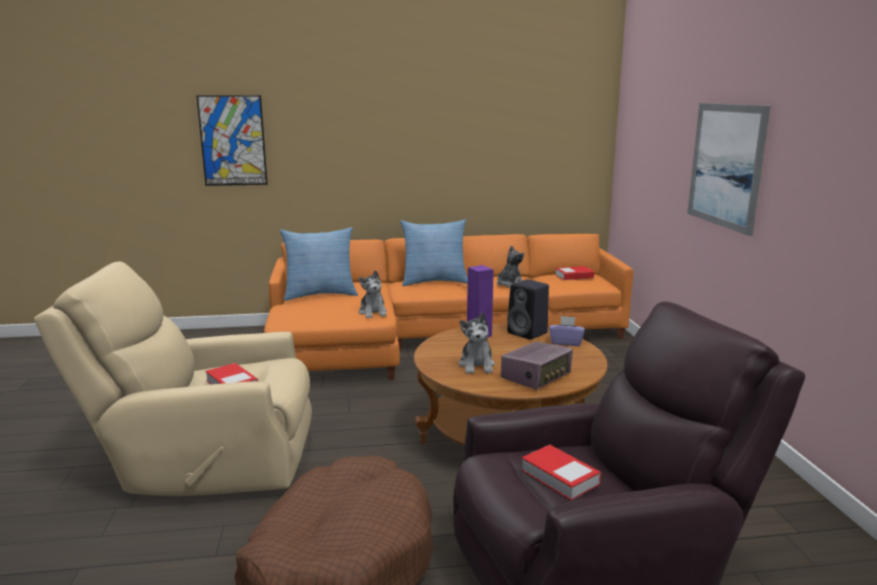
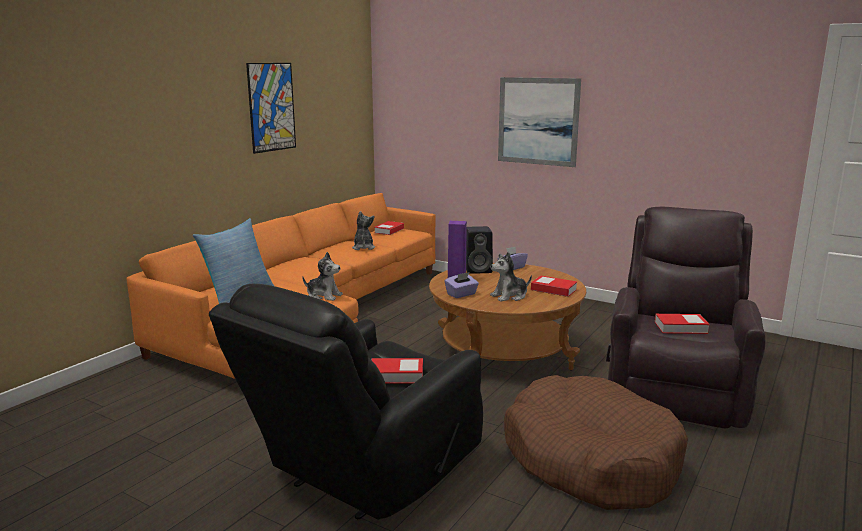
camera: 50 degrees left, 0 degrees up
(205, 462) = (365, 473): beige armchair -> black armchair
(233, 141) = (58, 138): picture -> picture (271, 107)
(434, 281) = (301, 261): pillow -> none
(444, 347) = (461, 294): none -> purple tissue box
(477, 365) = (509, 296): plush toy -> plush toy turned 120 degrees clockwise
(536, 377) = (553, 290): radio -> book

